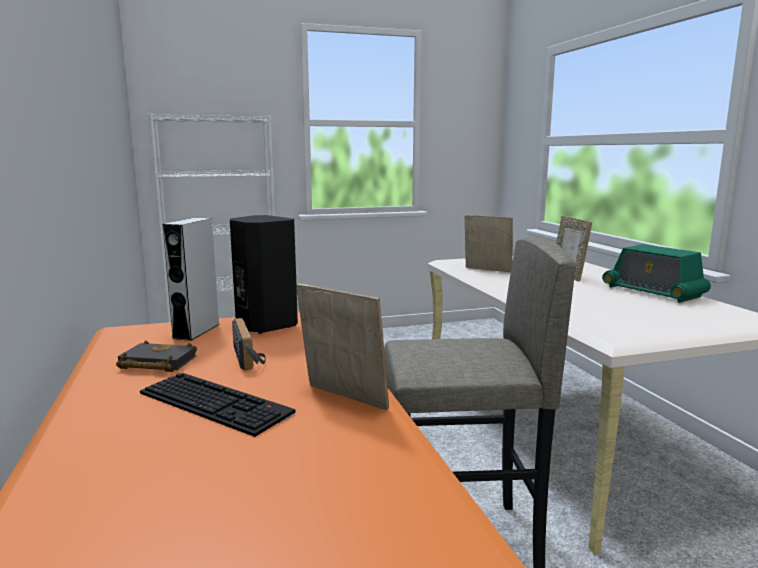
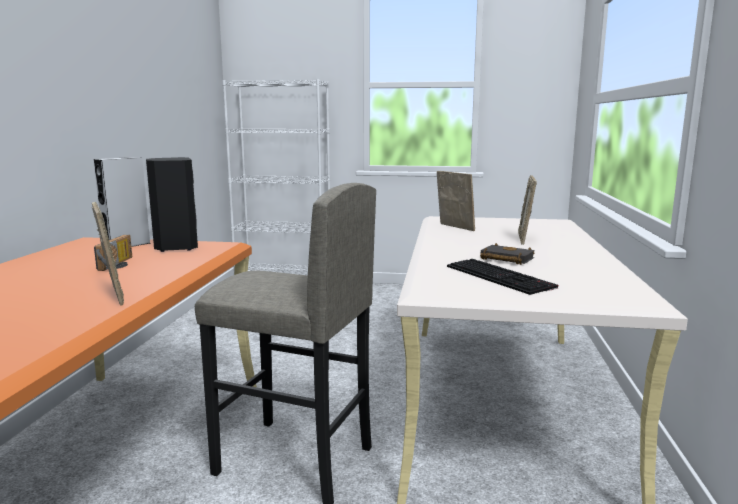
camera: 25 degrees right, 0 degrees up
(155, 363) = (60, 260): black book -> black book (505, 259)
(218, 403) = (40, 285): keyboard -> keyboard (501, 277)
(653, 292) = (579, 260): radio -> none

